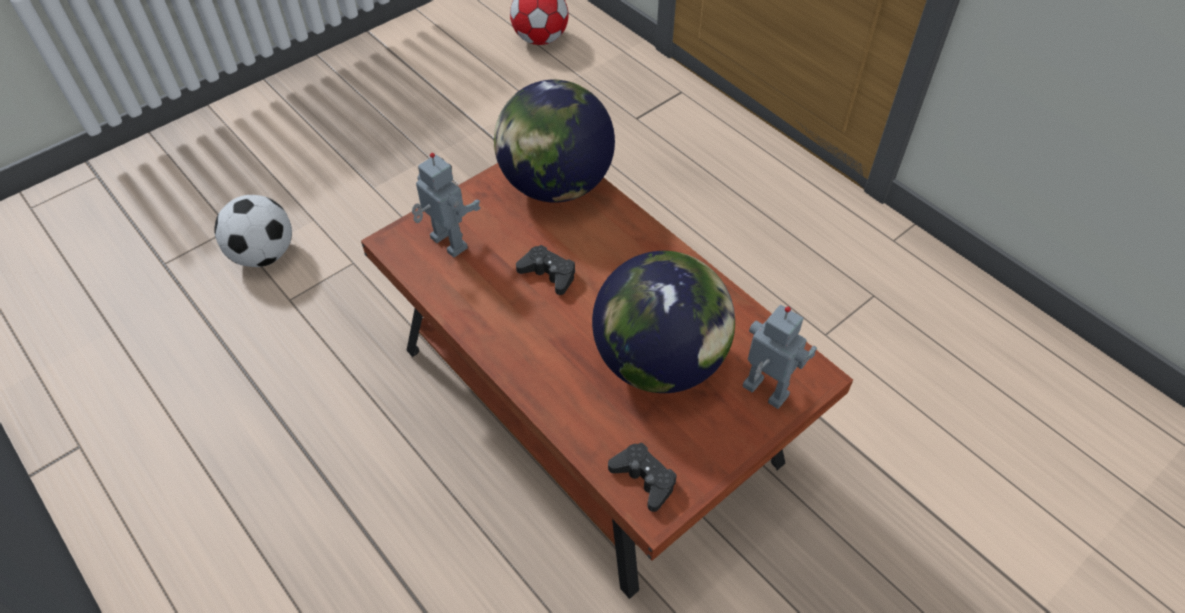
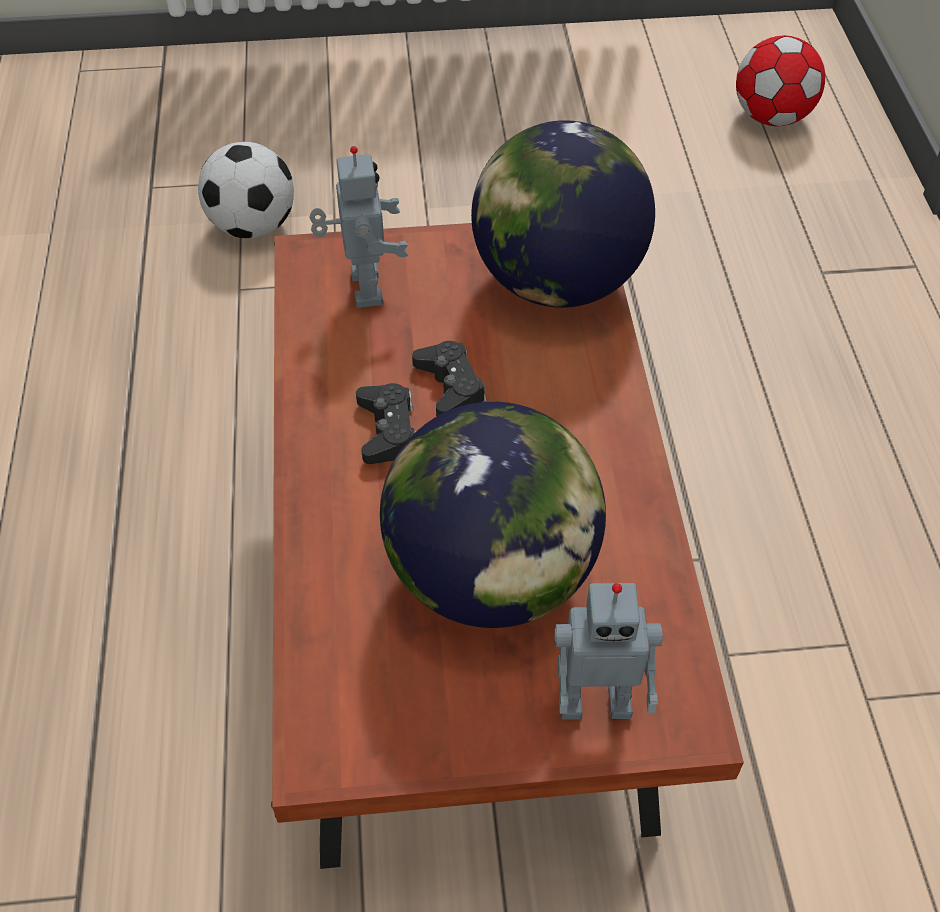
camera: 35 degrees right, 0 degrees up
(644, 479) = (340, 710): black game controller -> black game controller (387, 430)
(763, 393) = (595, 699): toy robot -> toy robot turned 105 degrees clockwise

